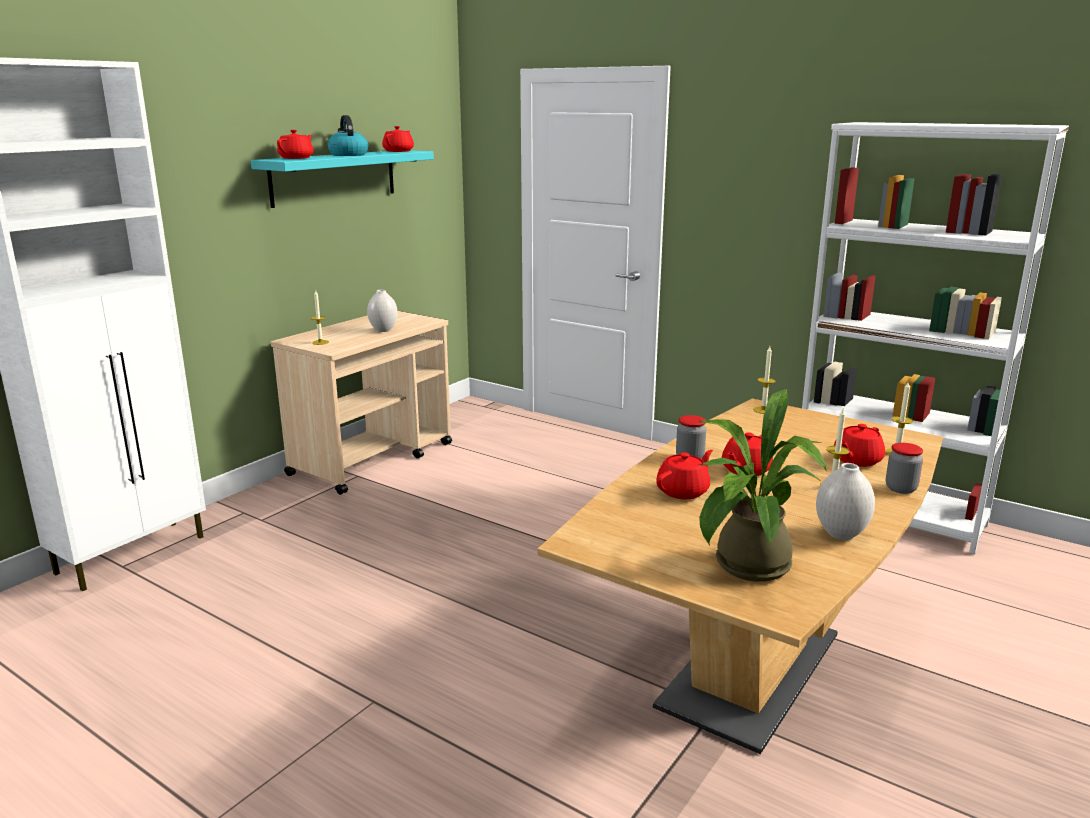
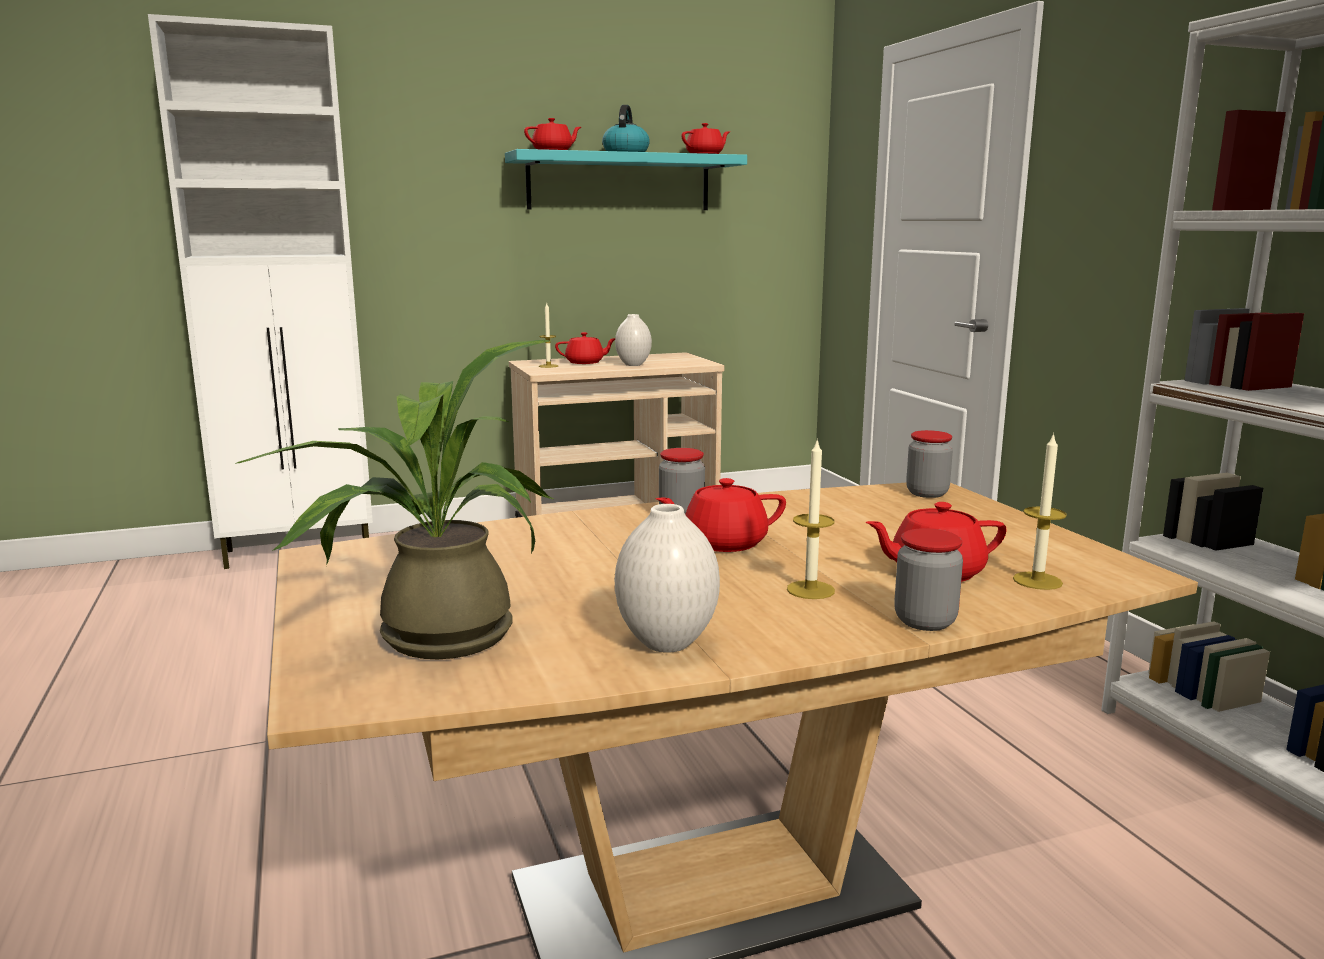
camera: 35 degrees right, 5 degrees down
(683, 491) = (579, 543): red teapot -> red teapot (585, 362)
(763, 410) = (927, 493): candle -> jar

